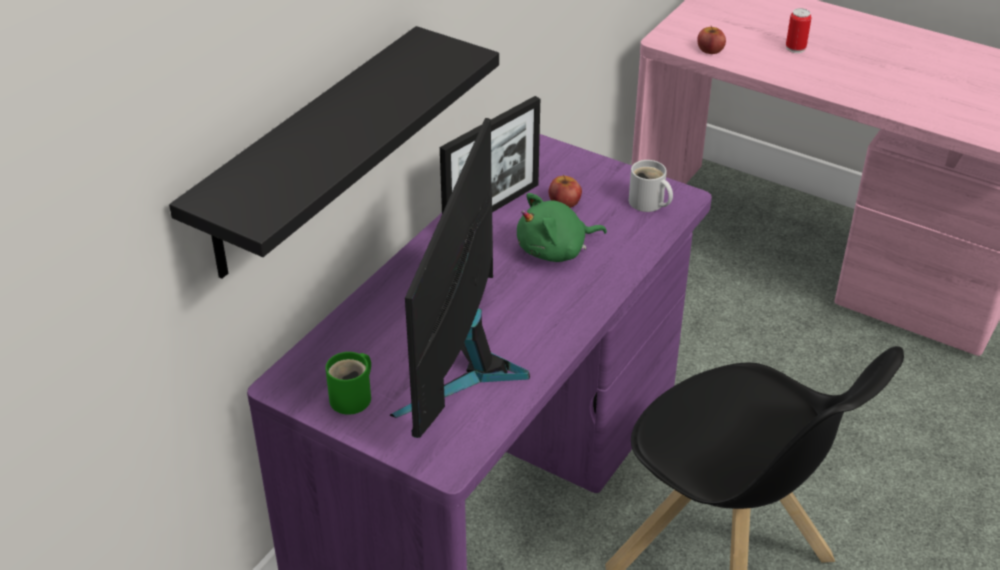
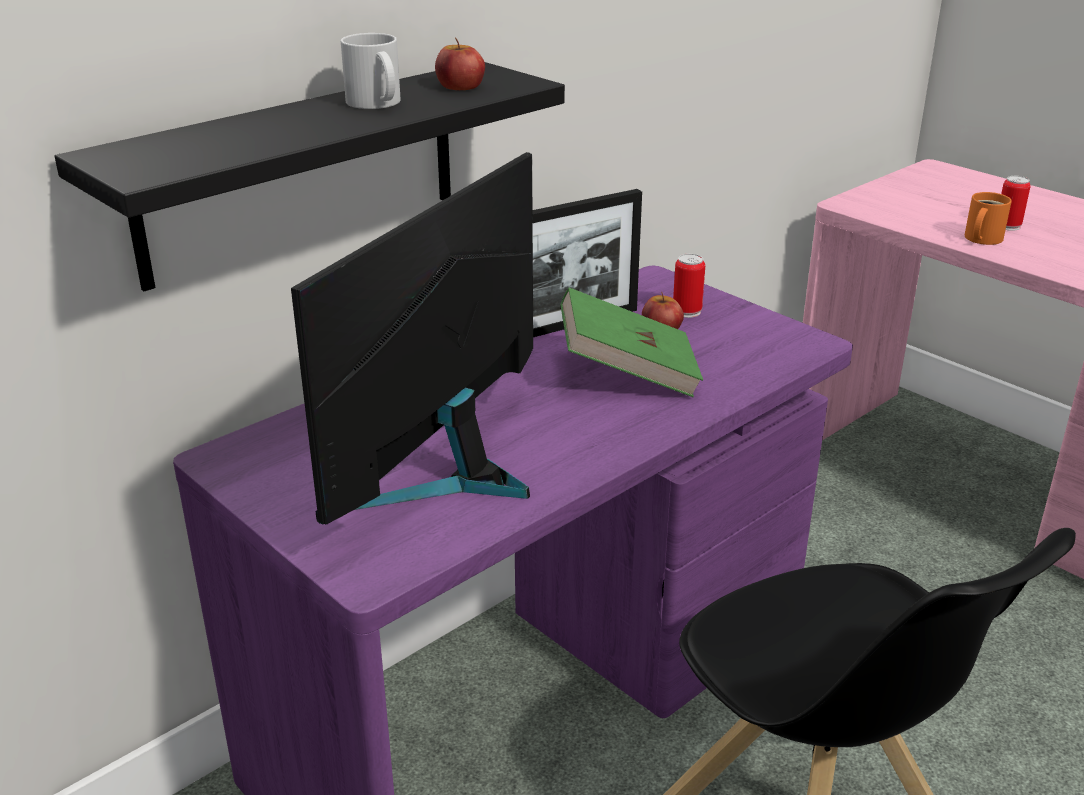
camera: 15 degrees right, 10 degrees down
(354, 397) = (295, 483): green mug -> none
(555, 251) = (628, 373): green plush toy -> green book
(577, 180) = (687, 311): none -> can
(648, 204) = (766, 343): white mug -> white mug (373, 103)
(710, 49) = (899, 217): apple -> apple (460, 86)
(778, 66) = (980, 239): none -> orange mug

